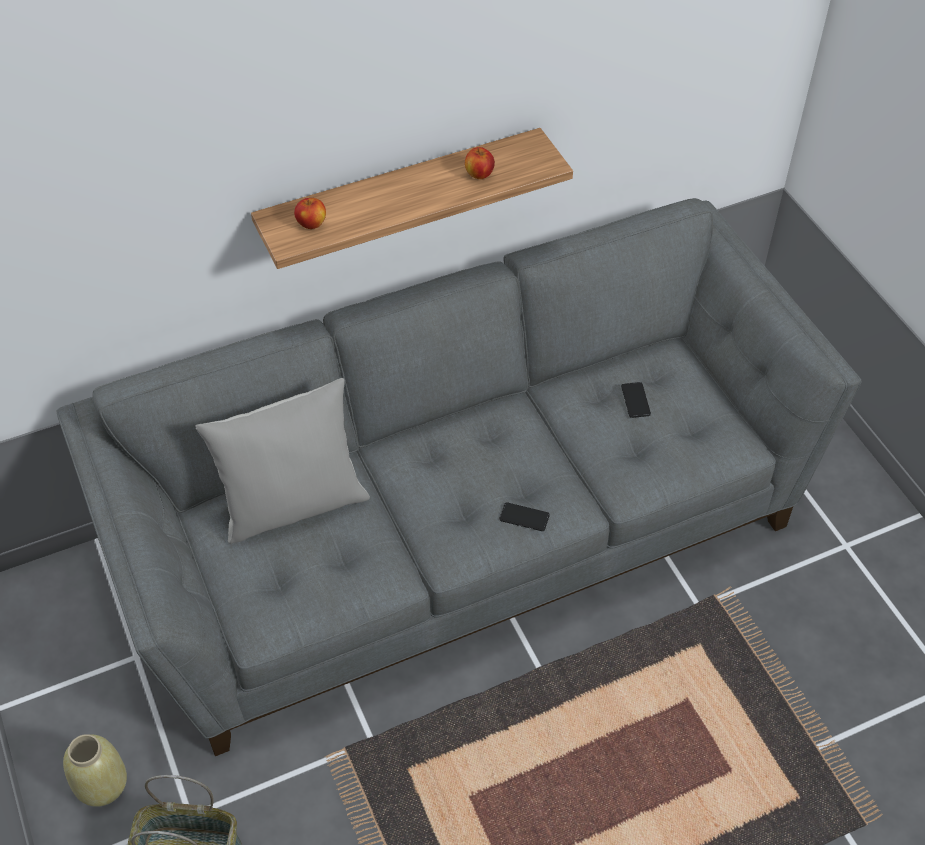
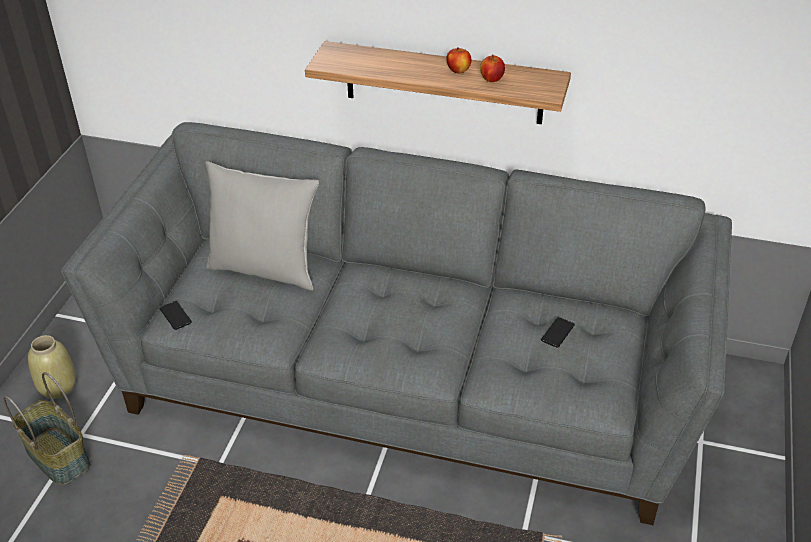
camera: 40 degrees right, 10 degrees down
(311, 224) = (350, 60): apple -> apple (458, 70)
(524, 517) = (396, 357): phone -> phone (175, 316)

